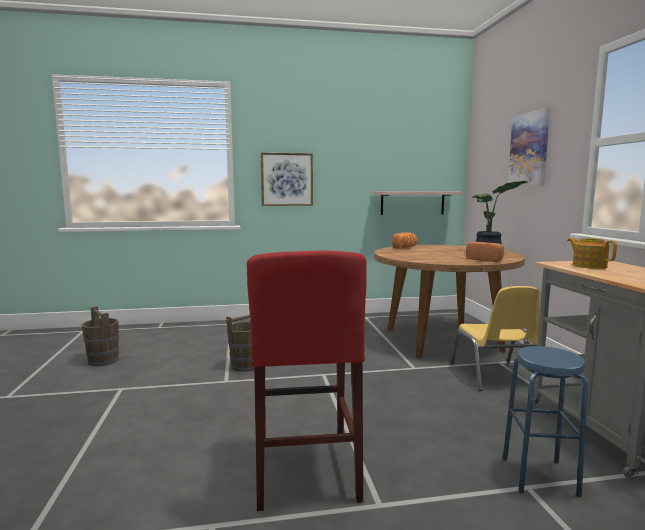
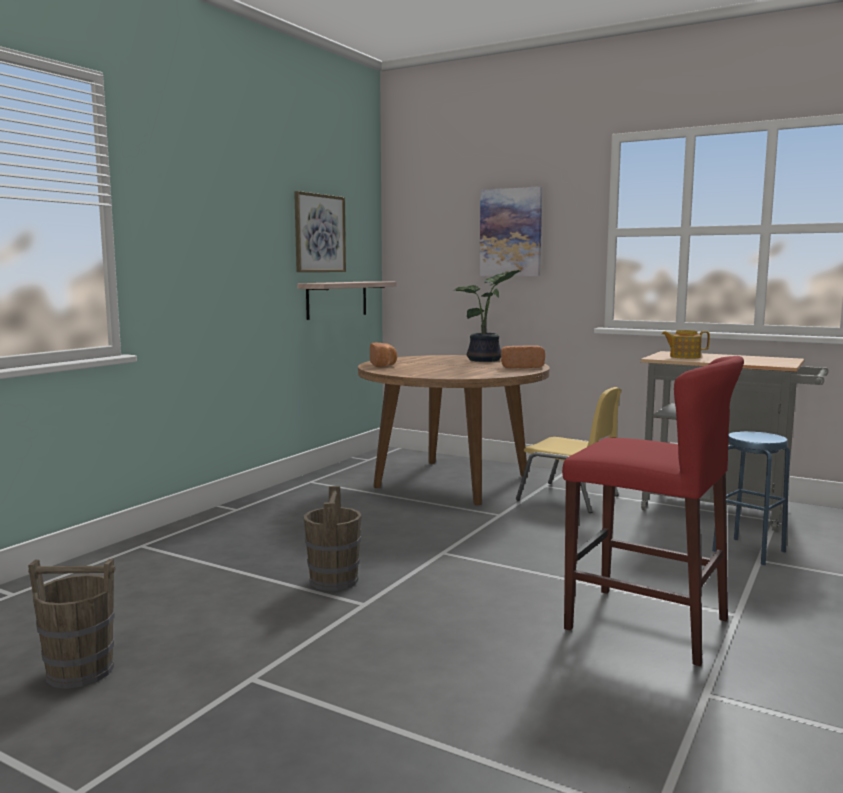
camera: 50 degrees left, 0 degrees up
(287, 179) = (194, 265): picture -> picture (319, 233)

